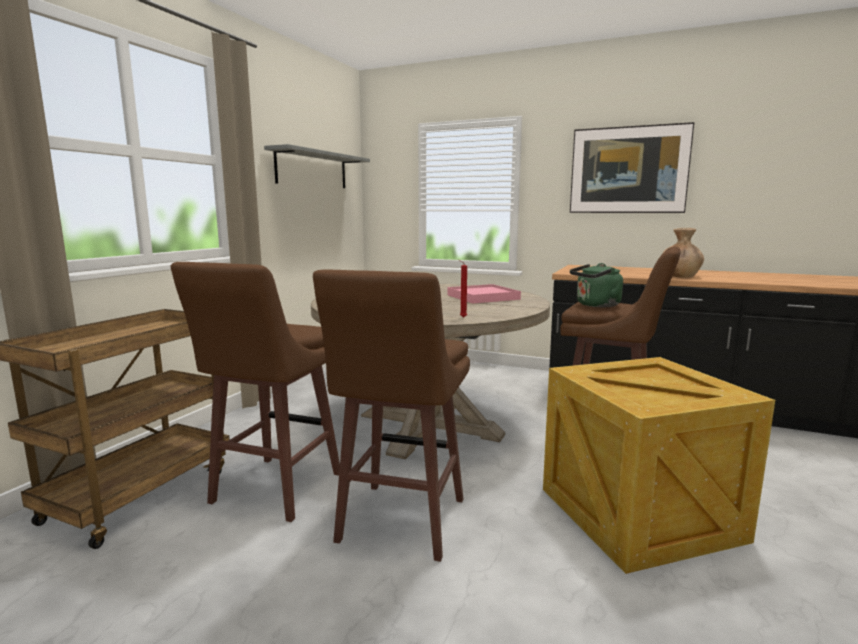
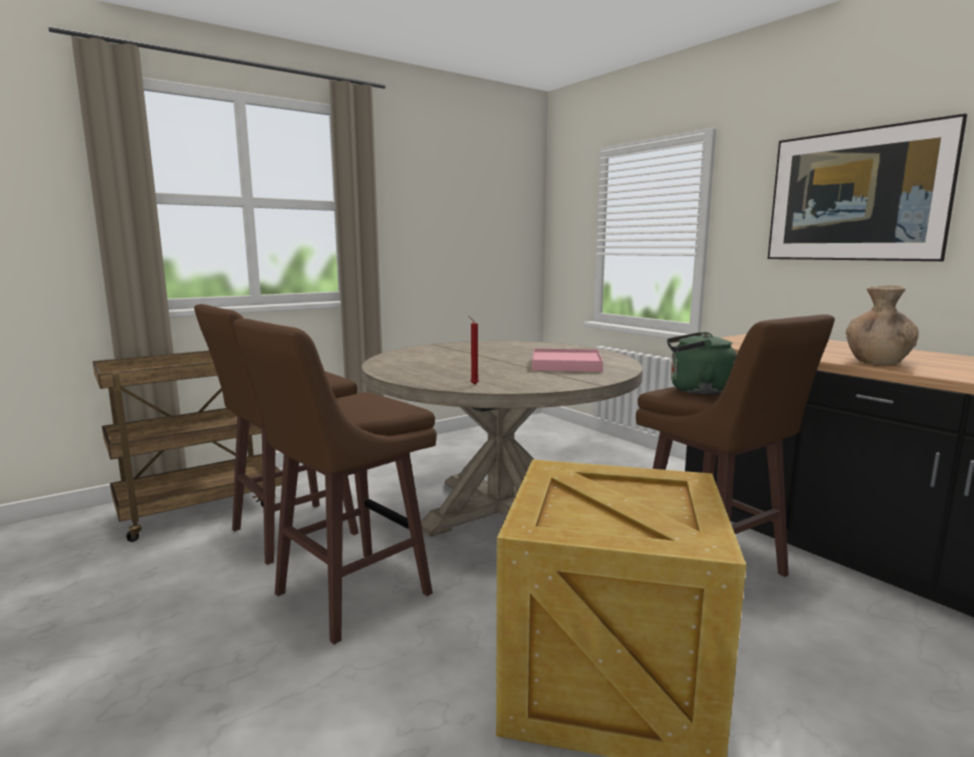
camera: 30 degrees right, 0 degrees up
(312, 169) = (466, 209): grey shelf -> none

